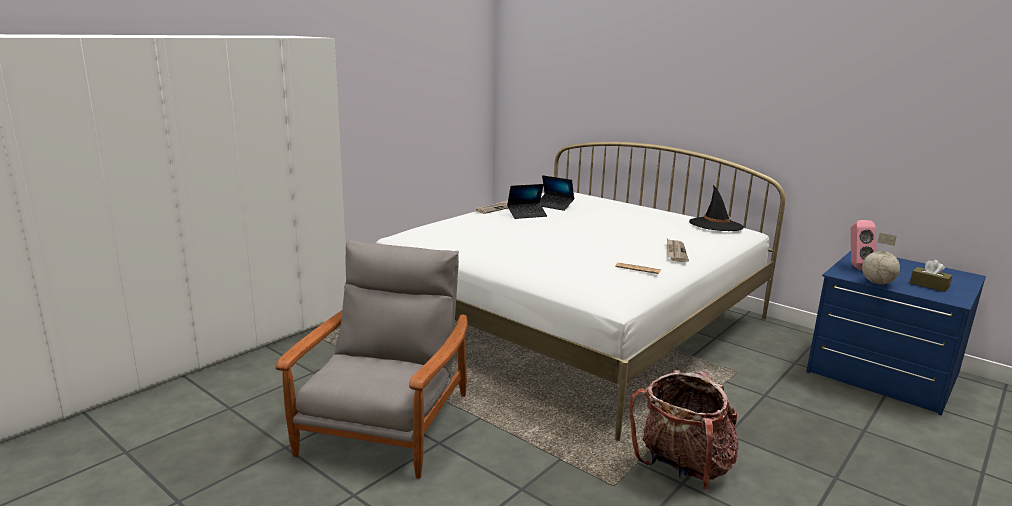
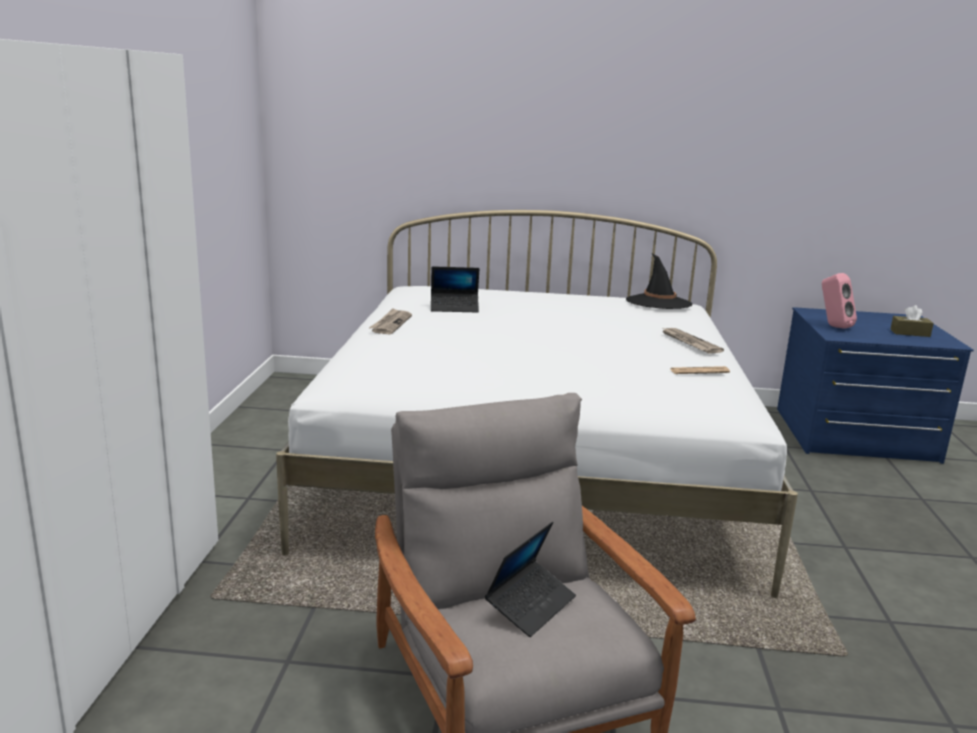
camera: 35 degrees left, 0 degrees up
(527, 214) = (447, 325): laptop -> laptop (530, 605)
(683, 467) = (866, 602): backpack -> none
(877, 283) = (876, 339): globe -> none

